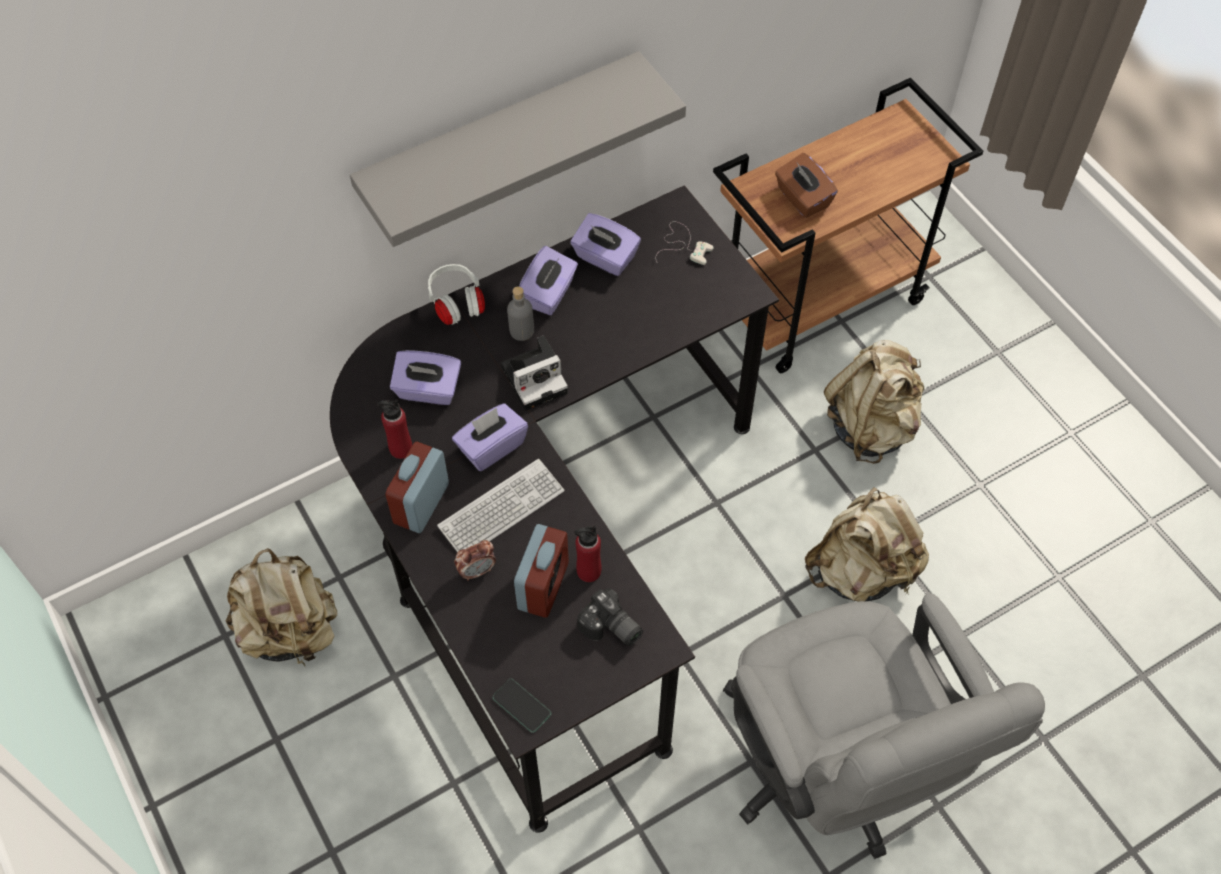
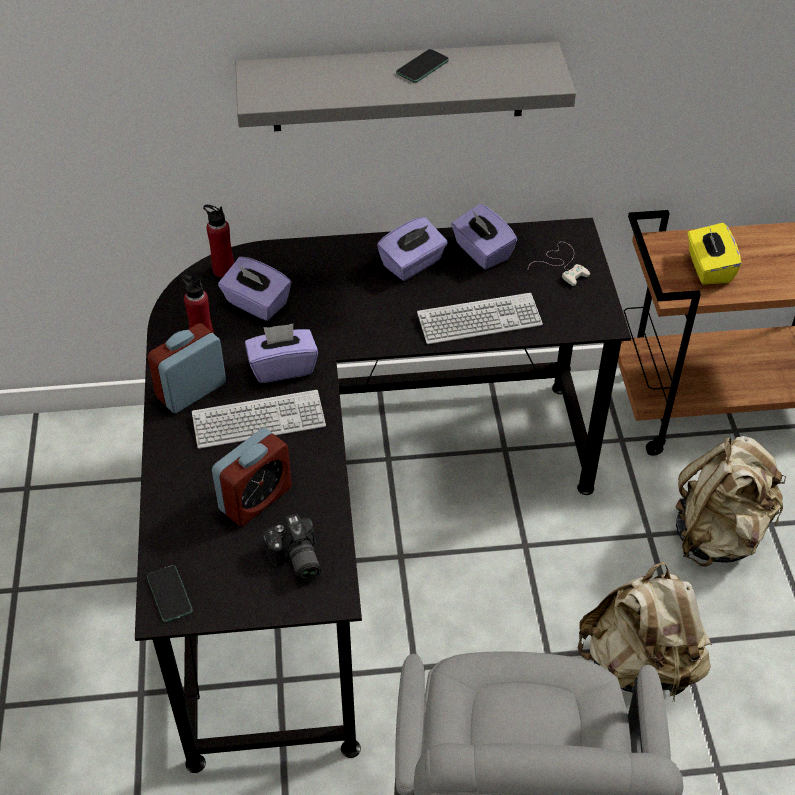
camera: 25 degrees right, 10 degrees down
(290, 630) = (82, 505): beige backpack -> none
(457, 304) = (325, 246): white headphones -> none
(477, 571) = (204, 463): alarm clock -> none
(521, 331) = (369, 284): grey bottle -> none
(532, 122) = (422, 67): none -> phone
(536, 378) = (358, 326): camera -> none
(588, 571) = (305, 502): red bottle -> red bottle (223, 270)
(641, 331) = (479, 320): none -> keyboard
(802, 198) = (708, 268): brown tissue box -> yellow tissue box

